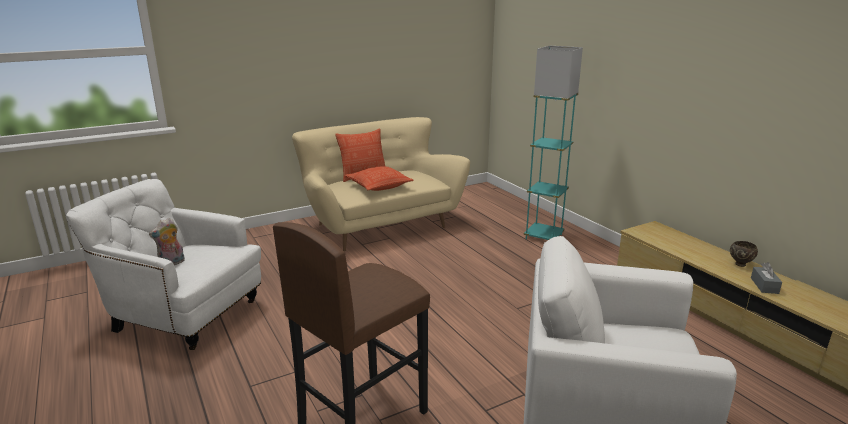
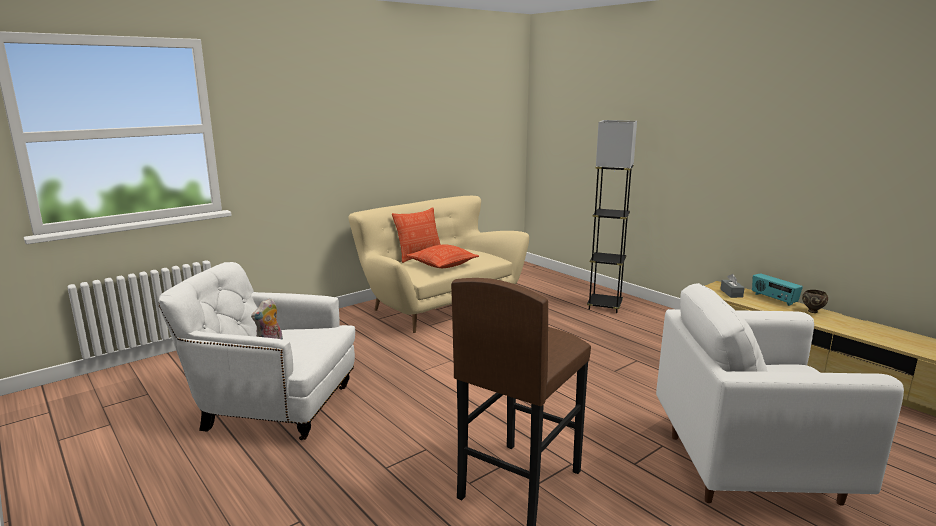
camera: 10 degrees left, 5 degrees down
(543, 236) = (604, 306): turquoise floor lamp -> grey floor lamp
(704, 247) = (773, 299): none -> radio
(764, 285) = (843, 327): grey tissue box -> grey tissue box (731, 293)

